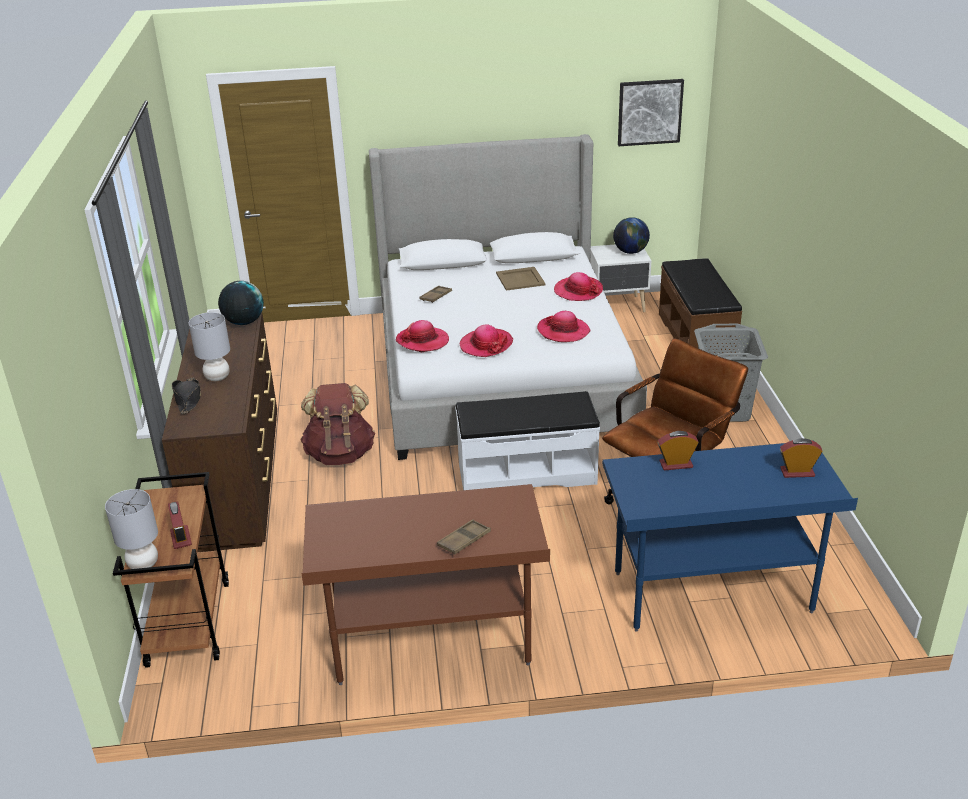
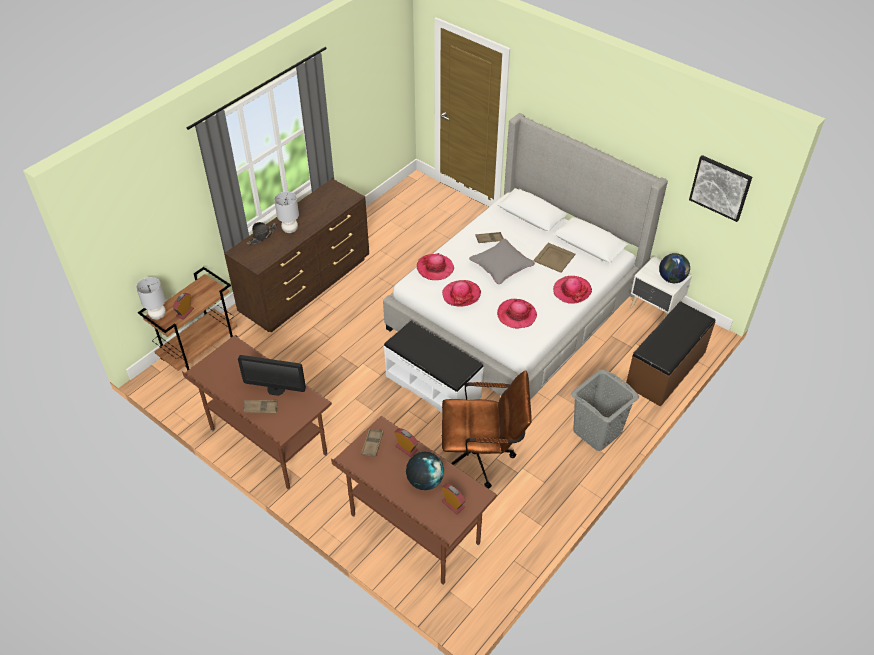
camera: 45 degrees right, 15 degrees up
(244, 322) = (347, 199): globe -> globe (425, 481)
(340, 454) = (367, 304): brown backpack -> none
(450, 513) = (276, 389): none -> monitor
(482, 307) = (501, 265): none -> grey pillow
(639, 484) = (372, 444): none -> brown tray
(712, 593) = (414, 530): blue desk -> brown desk

